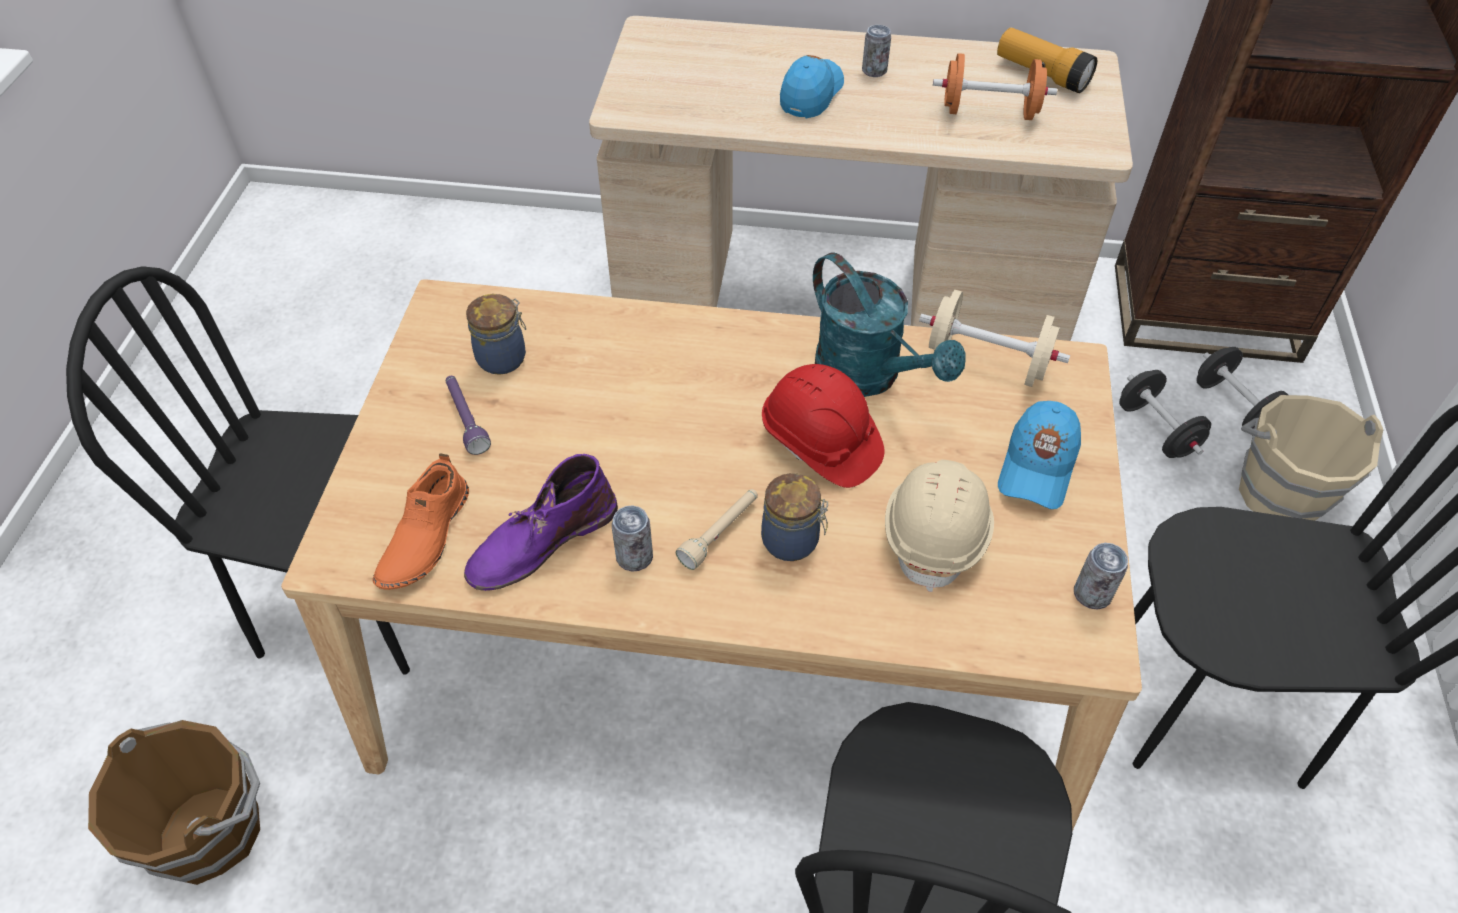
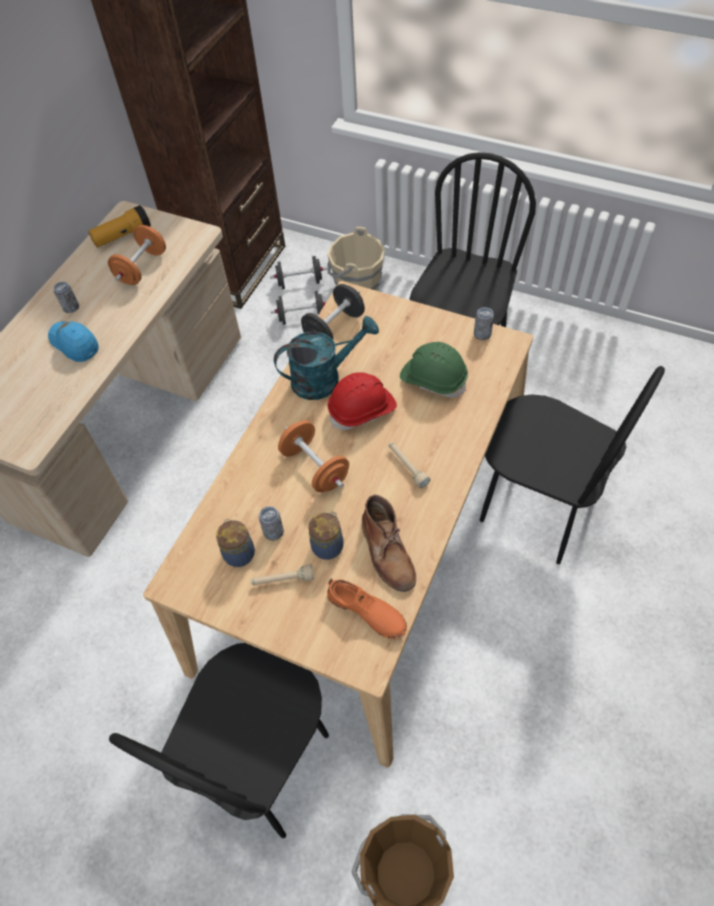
camera: 70 degrees left, 5 degrees up
(466, 419) = (283, 580): purple flashlight -> beige flashlight
(541, 541) = (387, 551): purple boot -> brown boot
(634, 557) = (411, 508): can -> can (273, 532)
(680, 408) = (315, 467): none -> orange dumbbell
(792, 541) = (421, 437): jar -> jar (328, 545)
(936, 533) = (433, 379): beige hard hat -> green hard hat
(987, 362) = (334, 328): beige dumbbell -> black dumbbell
(1037, 467) = (406, 330): blue cap -> none

